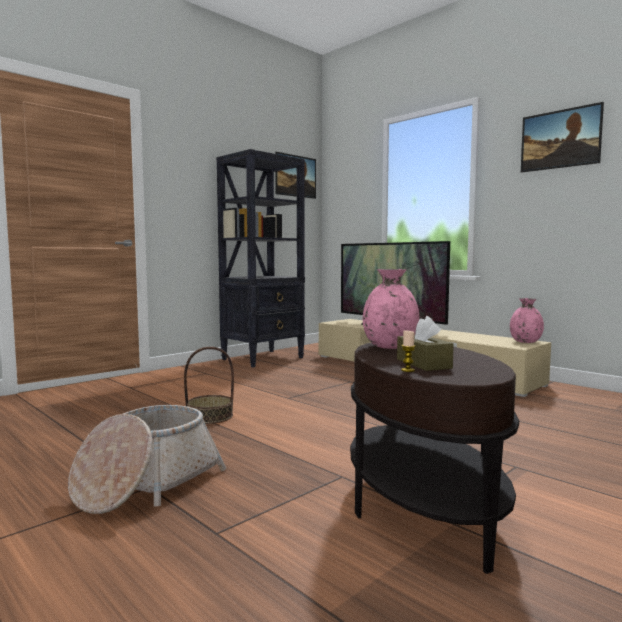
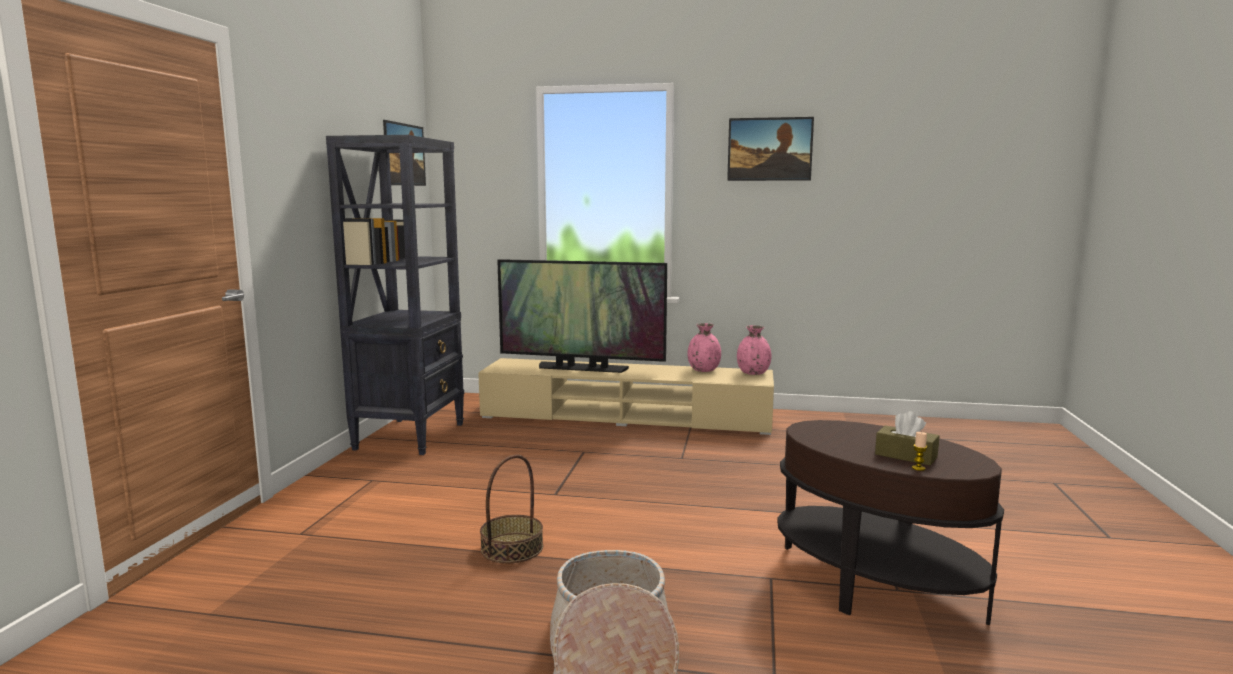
camera: 35 degrees left, 5 degrees up
(389, 347) = (822, 435): pink vase -> pink vase (703, 370)

